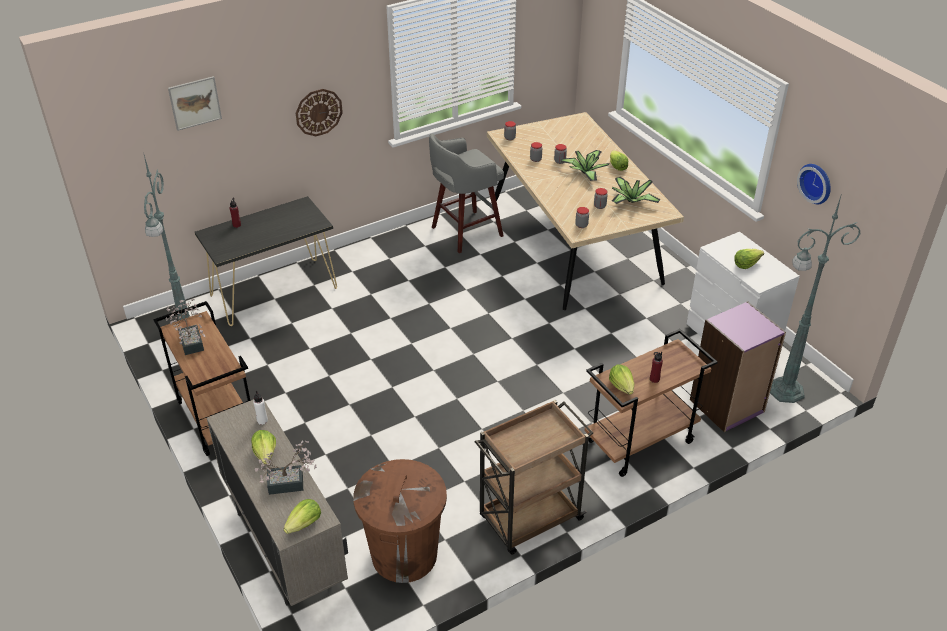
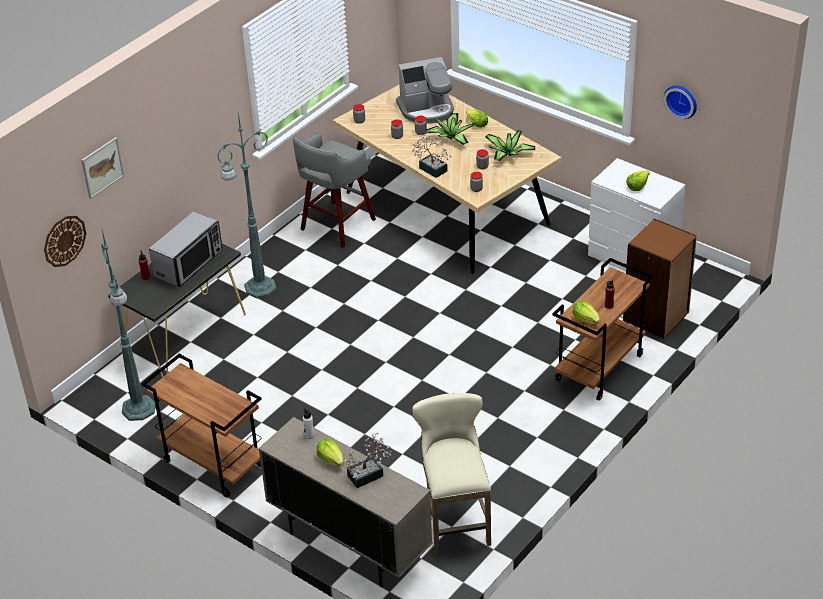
camera: 20 degrees left, 0 degrees up
(191, 341) = (187, 392): potted plant -> potted plant (431, 168)
(281, 223) = (189, 263): none -> microwave
(304, 524) = (402, 499): lettuce -> none
(318, 112) = (197, 144): wall clock -> wall clock (64, 240)
(404, 555) = (455, 517): brown trash can -> beige stool
(529, 519) = (542, 457): brown cart -> none
(577, 143) = (426, 110): none -> coffee machine
(727, 406) = (656, 316): purple bookcase -> brown bookcase
(784, 390) = (696, 289): green floor lamp -> green floor lamp (258, 288)

